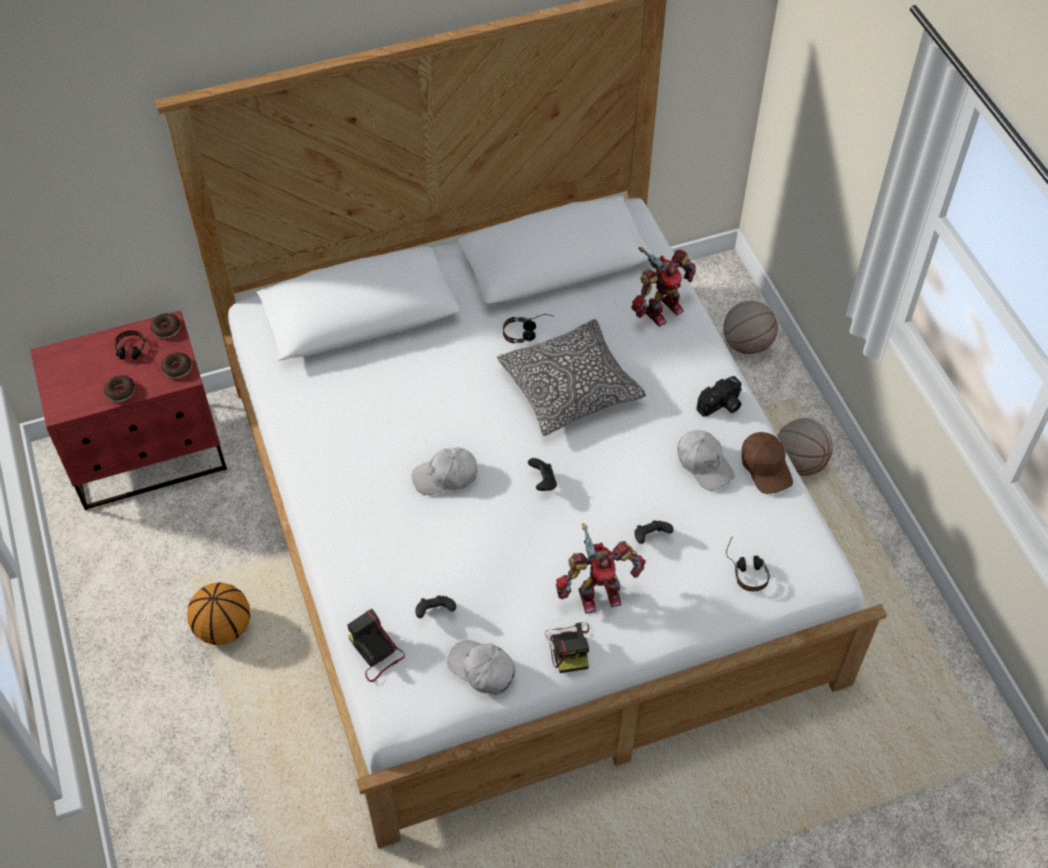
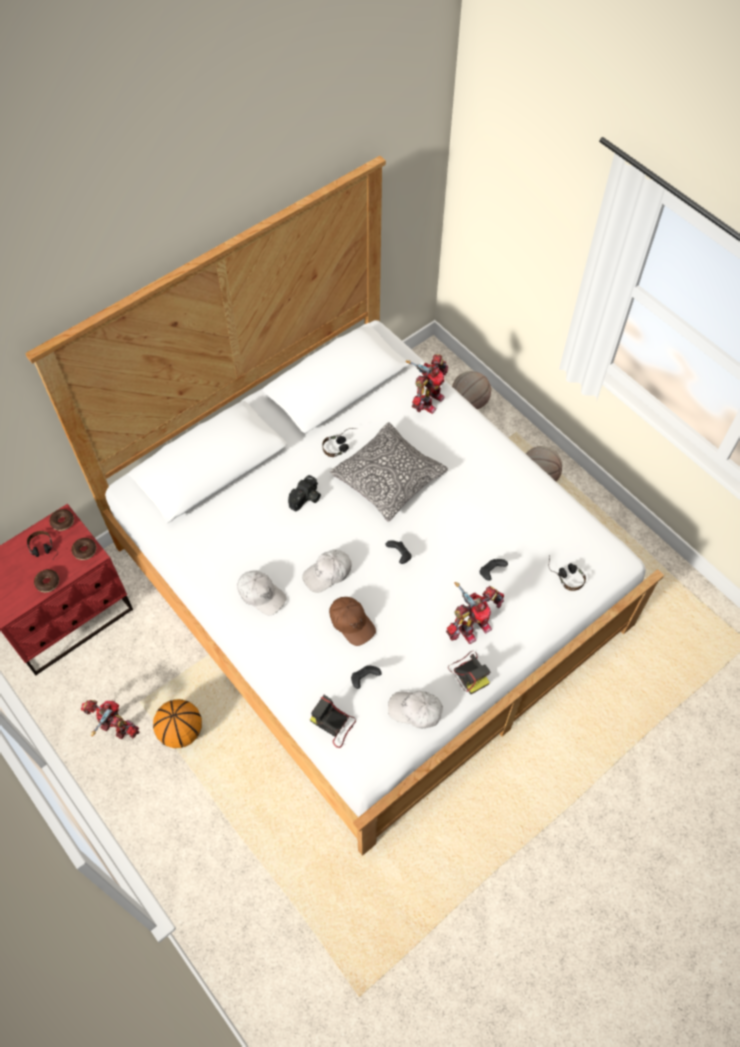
camera: 20 degrees left, 5 degrees up
(149, 599) = (115, 728): none -> toy robot
(704, 464) = (505, 507): white cap -> white cap (261, 594)
(721, 406) = (499, 460): camera -> camera (306, 499)
(765, 467) = (547, 496): brown cap -> brown cap (351, 622)

